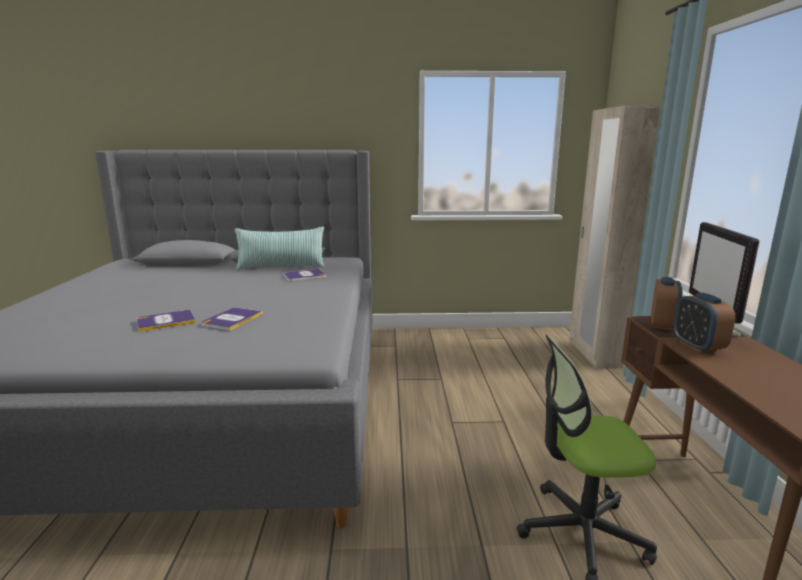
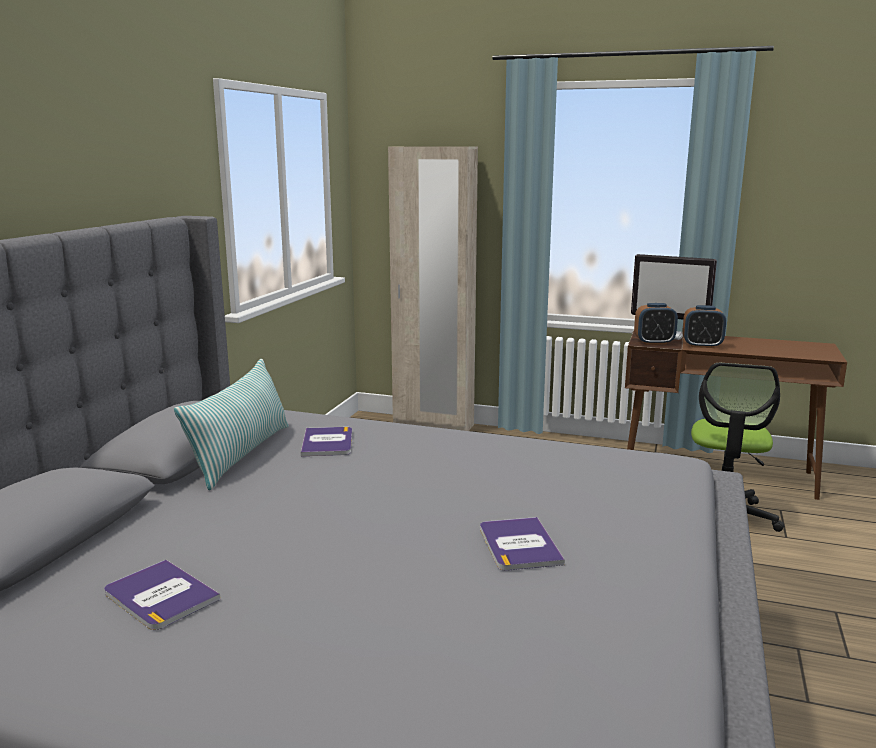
camera: 70 degrees left, 0 degrees up
(232, 319) = (535, 498): book -> book (160, 596)
(662, 325) = (654, 342): alarm clock -> alarm clock turned 135 degrees clockwise

